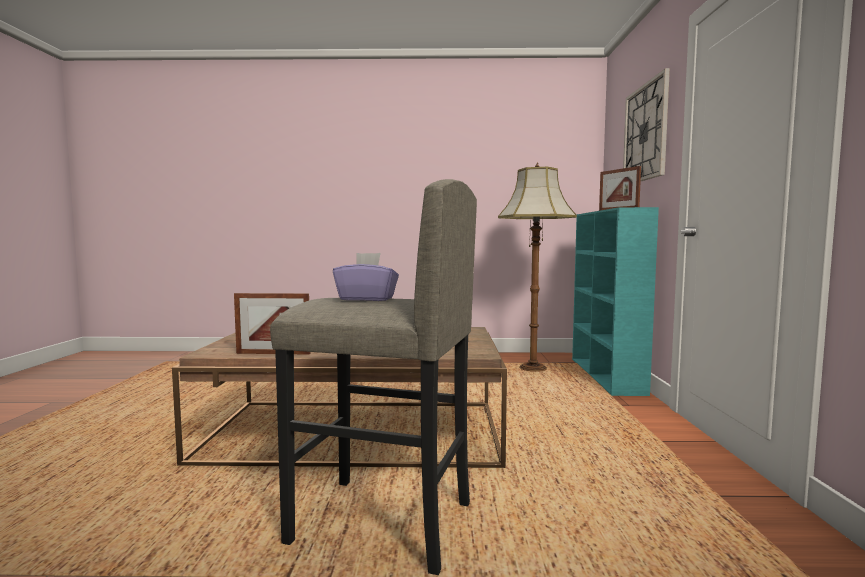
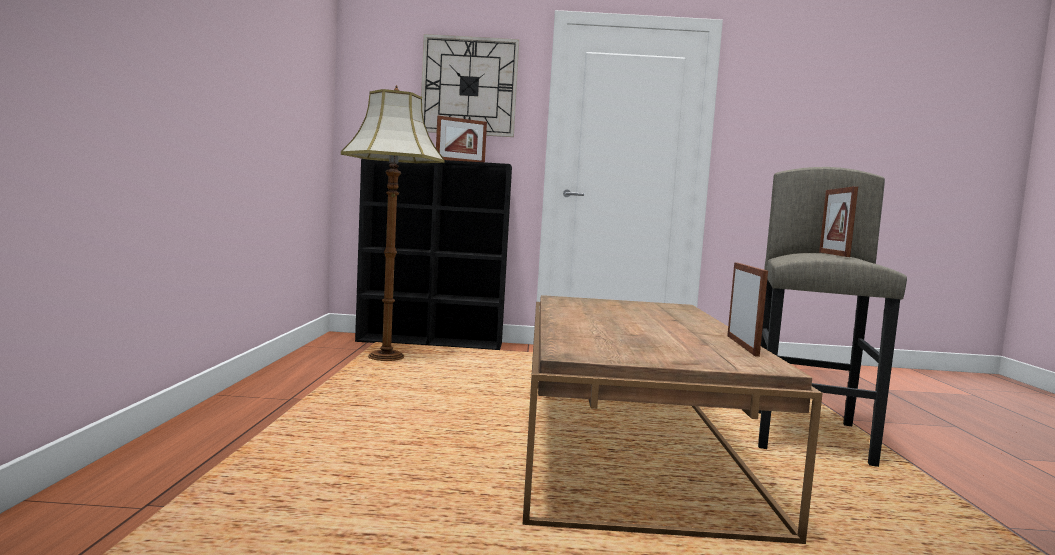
camera: 90 degrees left, 0 degrees up
(367, 299) = (833, 254): purple tissue box -> picture frame
(606, 375) = (432, 342): turquoise bookcase -> black bookcase

